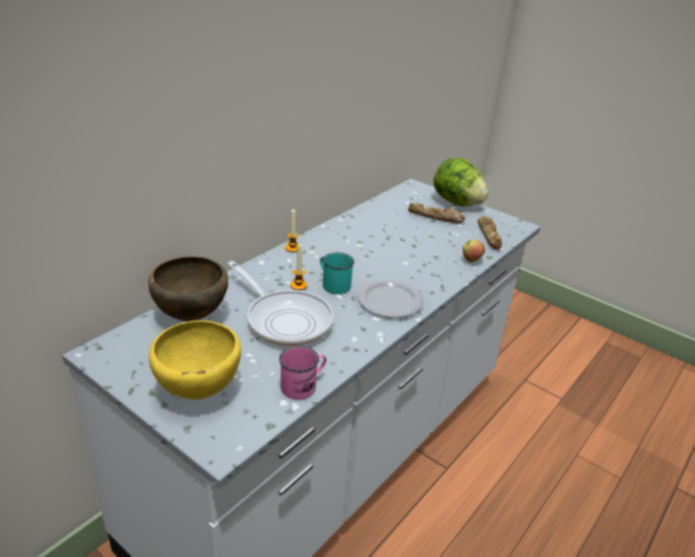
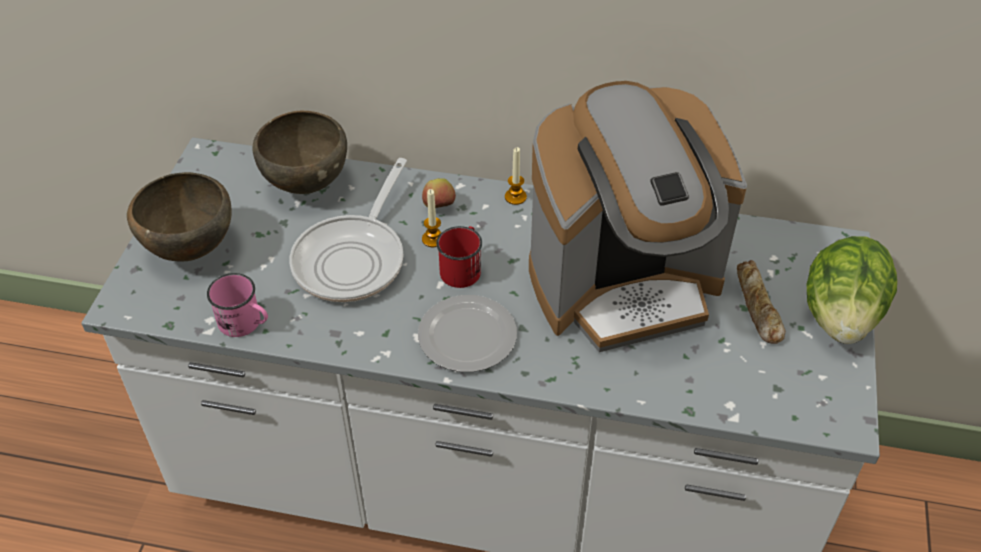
camera: 65 degrees right, 15 degrees up
(198, 391) = (190, 250): yellow bowl -> brown bowl
(333, 284) = (462, 268): turquoise mug -> red mug
(392, 242) = (624, 285): none -> coffee machine
(471, 260) = (656, 391): apple -> apple (439, 207)
(489, 236) = (762, 392): bread -> none

